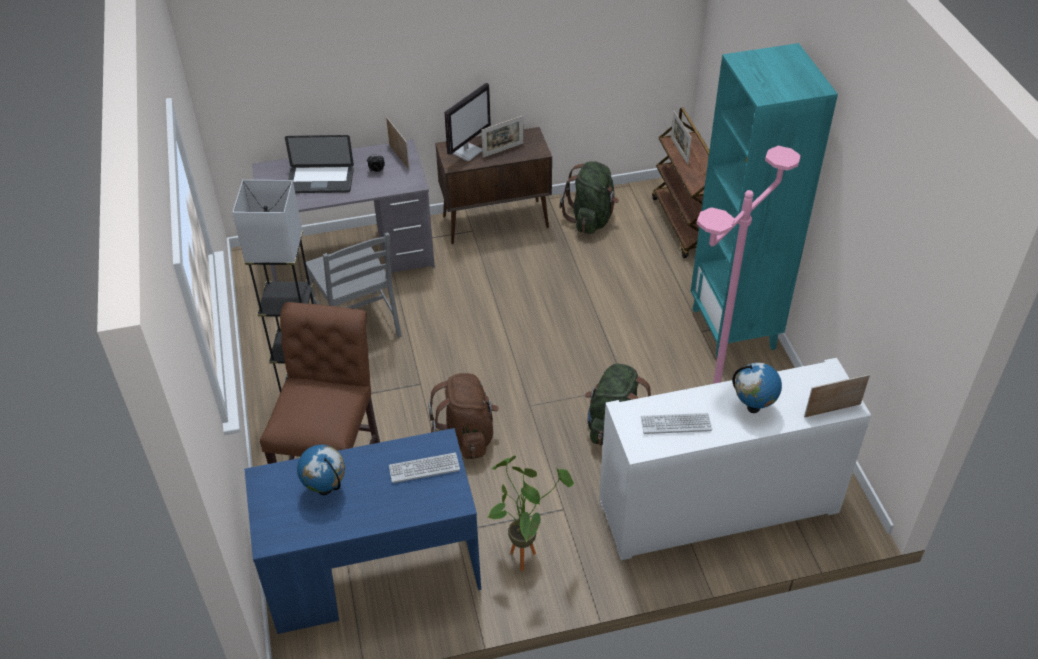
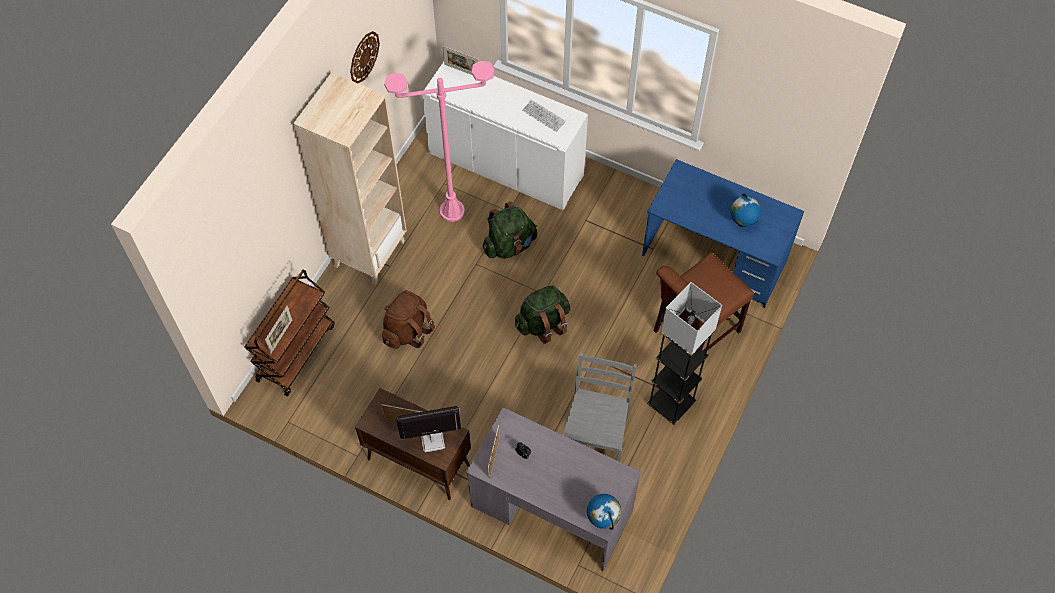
camera: 140 degrees left, 15 degrees up
(320, 181) = (571, 477): laptop -> none
(424, 468) = (682, 199): keyboard -> none
(467, 435) = (597, 301): brown backpack -> brown backpack (407, 330)
(524, 553) = (627, 212): potted plant -> none
(591, 219) = (351, 410): green backpack -> green backpack (543, 323)
(734, 329) = (369, 253): turquoise bookcase -> beige bookcase
(753, 407) = (496, 98): globe -> globe (602, 519)
(866, 190) = (364, 57): none -> wall clock

